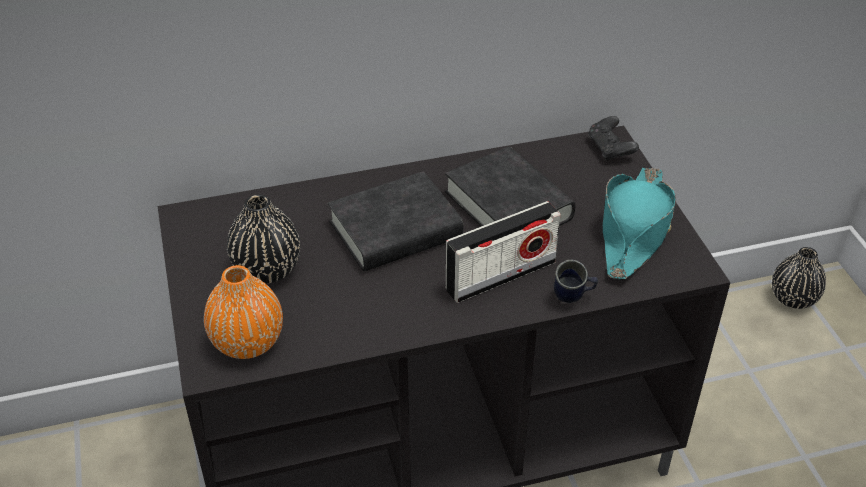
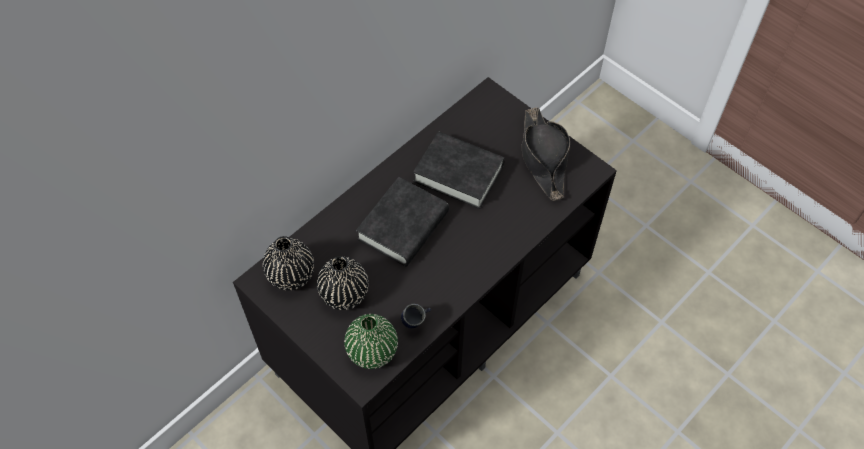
camera: 30 degrees left, 15 degrees up
(247, 342) = (372, 351): orange vase -> green vase
(501, 276) = (488, 228): radio -> none
(573, 298) = (539, 224): blue mug -> blue mug (416, 322)
(610, 149) = (492, 100): black game controller -> none
(634, 231) = (543, 158): turquoise hat -> black hat
(793, 298) = (587, 118): black vase -> black vase (291, 275)

